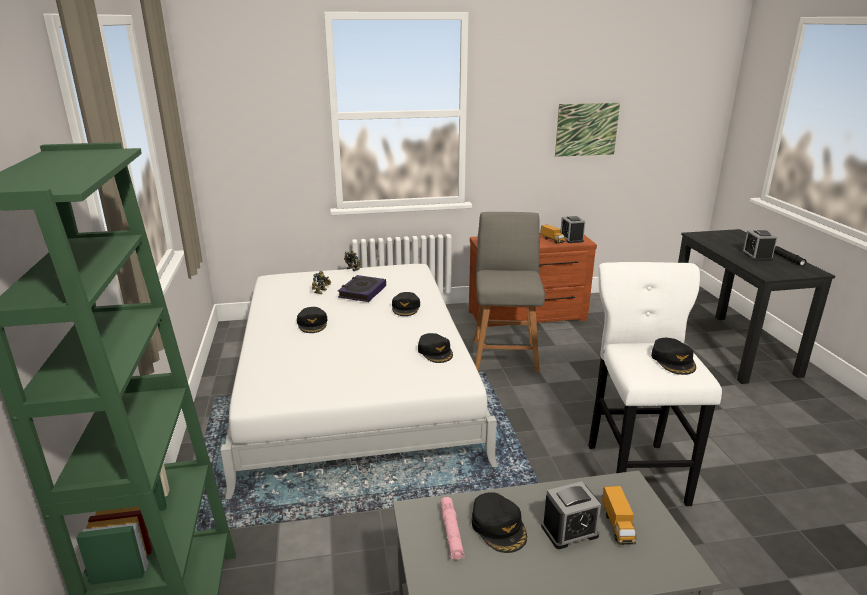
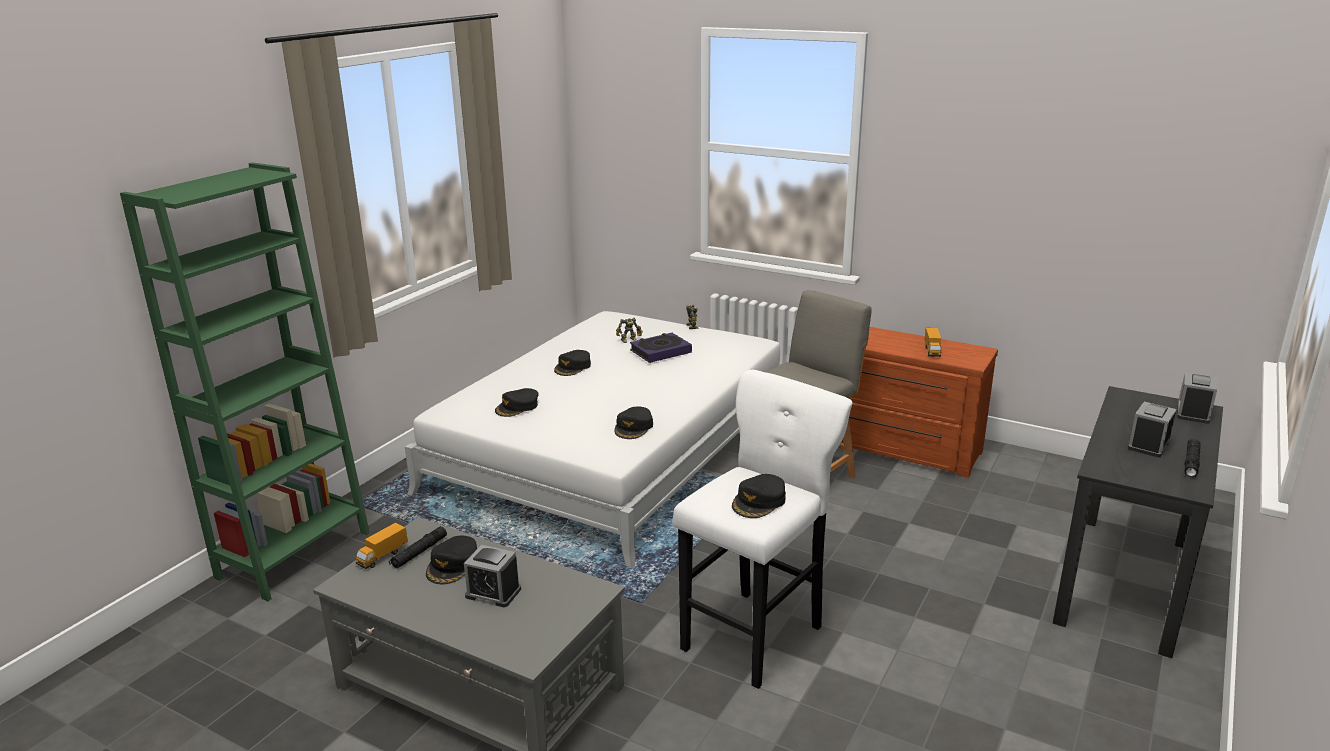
camera: 40 degrees right, 0 degrees up
(406, 307) = (677, 379): black cap -> black cap (517, 407)
(451, 533) = (419, 552): pink flashlight -> black flashlight
(571, 239) = (962, 356): alarm clock -> alarm clock (1193, 413)
(586, 129) = (1032, 205): picture -> none
(617, 525) = (532, 608): toy truck -> toy truck (382, 557)

